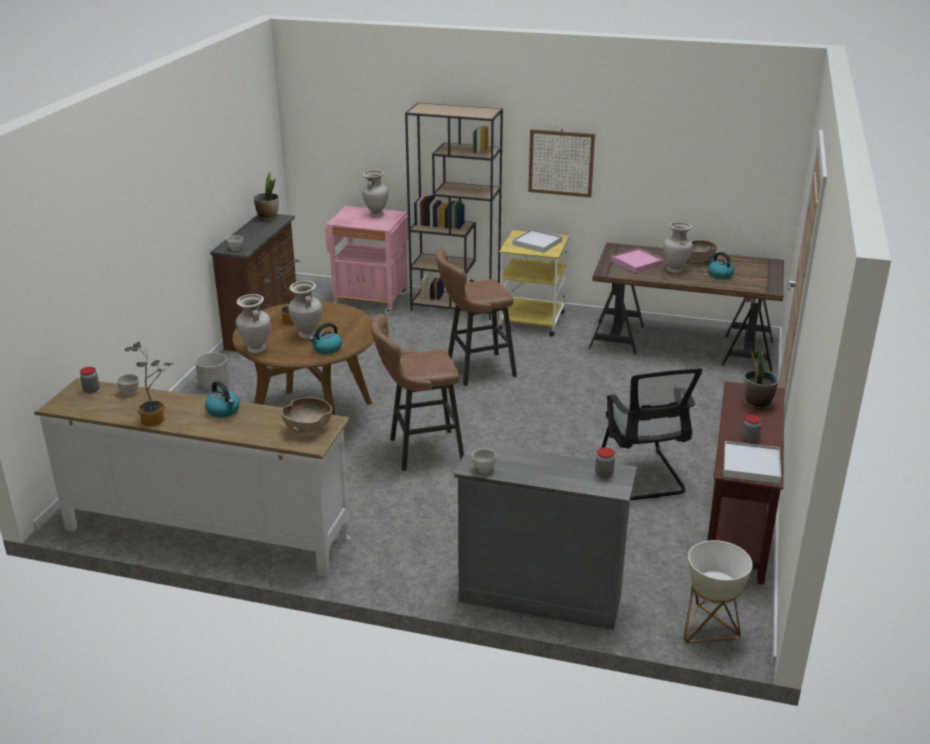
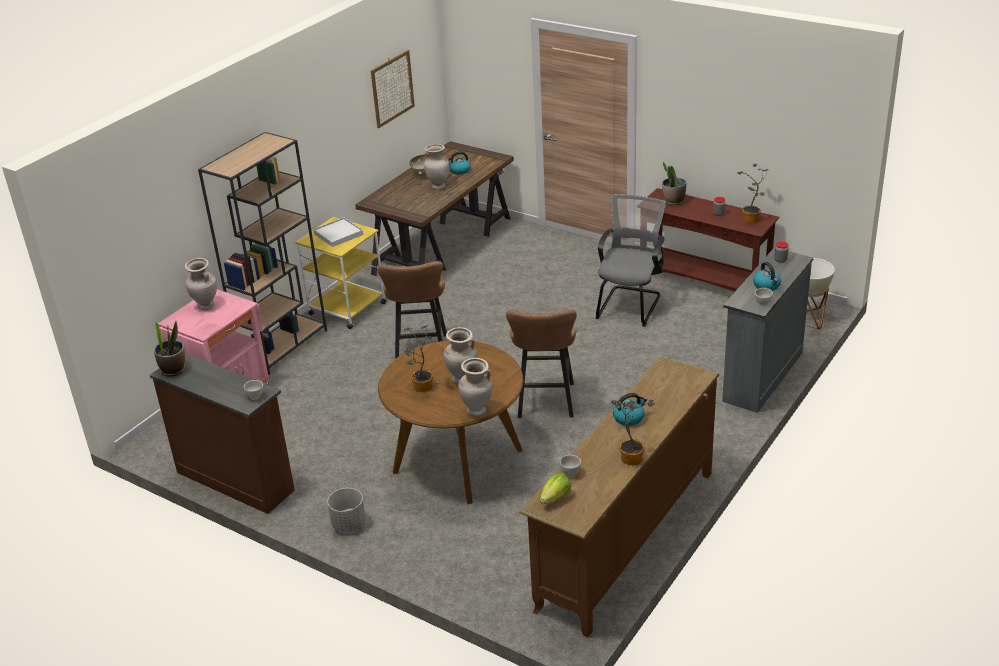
camera: 70 degrees left, 5 degrees up
(91, 390) = (556, 498): jar -> lettuce
(208, 532) = (625, 538): white cabinet -> brown cabinet
(307, 428) = (674, 376): brown bowl -> none
(327, 349) = (497, 370): kettle -> kettle (767, 286)
(561, 162) = (310, 154): picture -> picture (392, 87)
(637, 262) = (410, 199): pink tray -> none
(642, 476) = (630, 305): chair -> chair turned 75 degrees counterclockwise
(751, 465) = (751, 220): white tray -> potted plant

